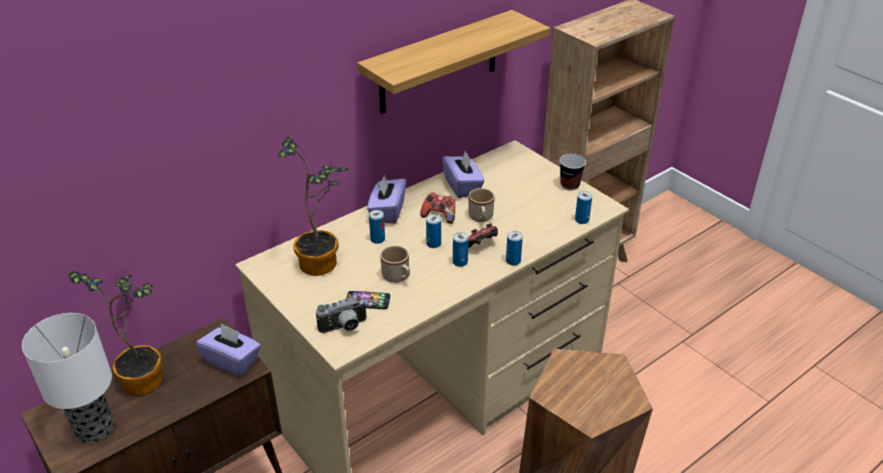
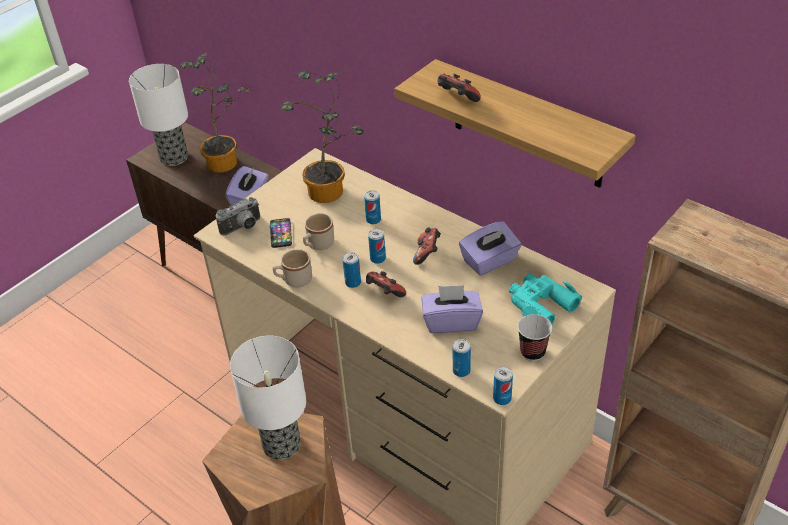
camera: 80 degrees right, 5 degrees up
(344, 328) = (243, 228): camera -> camera turned 90 degrees counterclockwise
(387, 212) = (421, 216): purple tissue box -> purple tissue box (451, 322)
(429, 61) = (456, 99): none -> game controller
(481, 218) = (434, 285): beige mug -> beige mug (294, 280)
(513, 261) = (366, 322): can -> can (502, 398)
(521, 173) = (540, 304): none -> turquoise binoculars
(583, 379) = (281, 445): none -> table lamp

